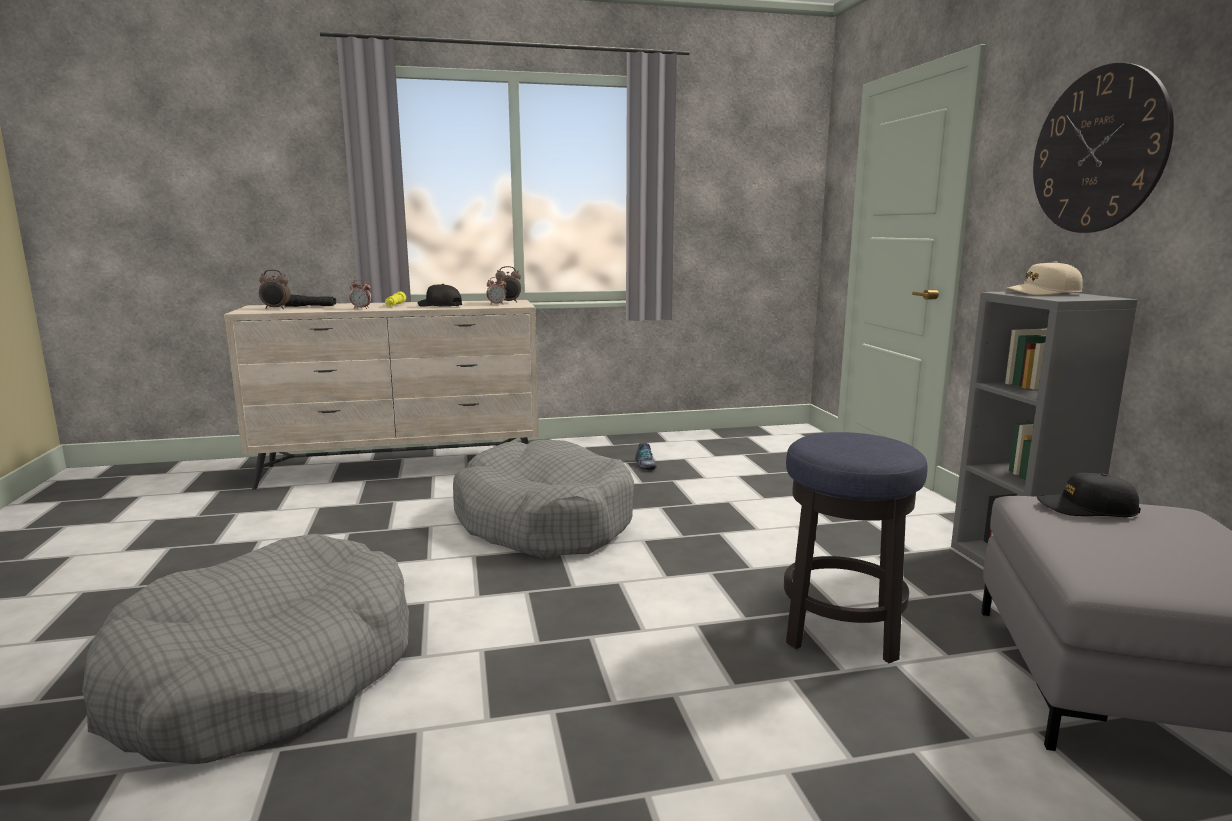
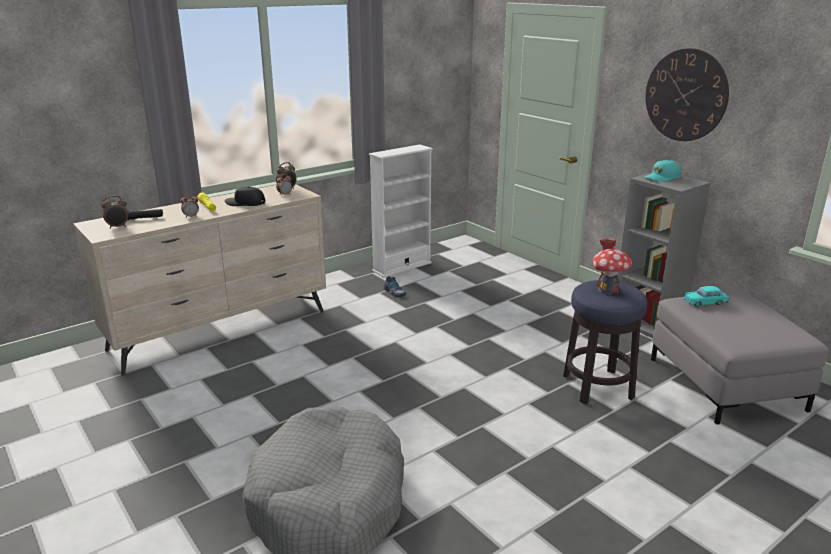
camera: 25 degrees left, 10 degrees up
(544, 521) = (375, 354): grey dog bed -> none
(684, 442) = (402, 267): none -> white bookcase
(854, 443) = (608, 290): none -> toy house
(1043, 293) = (662, 177): beige cap -> turquoise cap
(1086, 509) = (705, 302): black cap -> turquoise toy car

